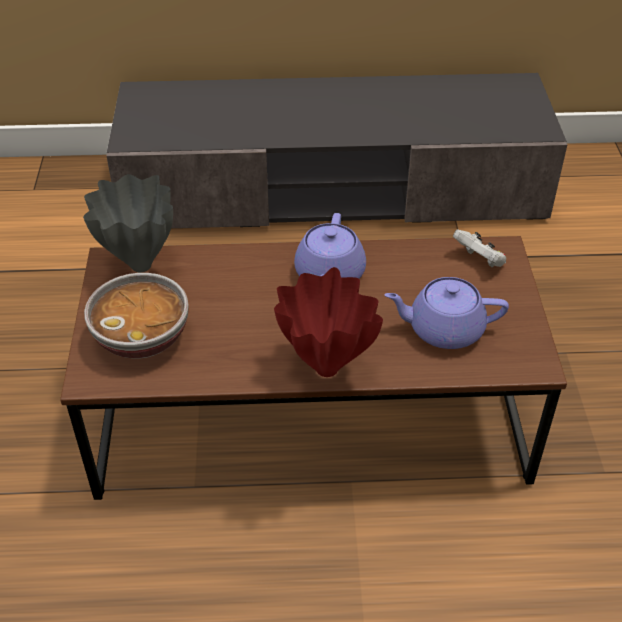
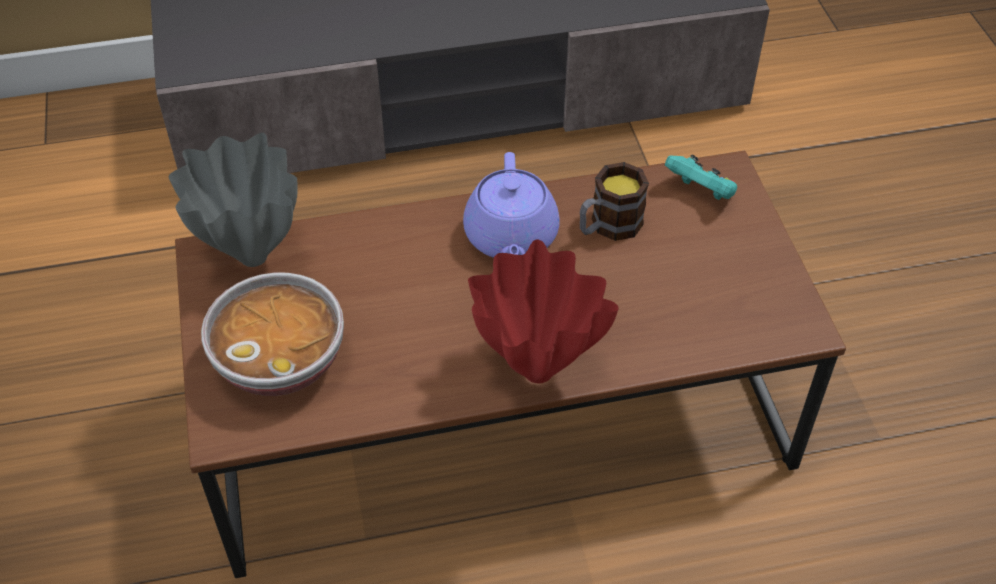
camera: 10 degrees left, 5 degrees up
(403, 276) = (608, 227): none -> mug
(443, 329) = (676, 295): purple teapot -> none
(479, 261) = (701, 192): white game controller -> turquoise game controller

